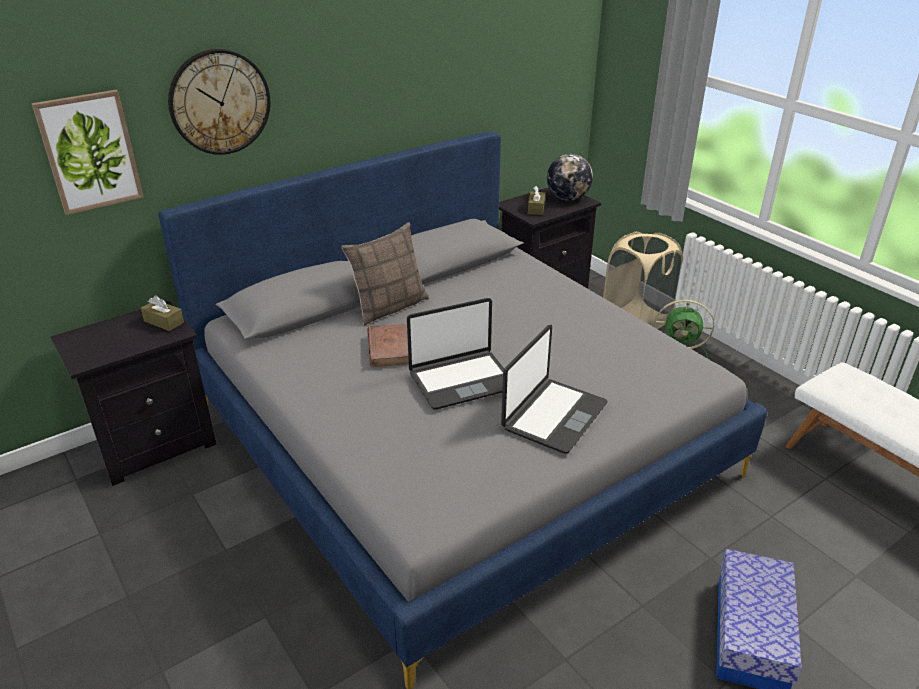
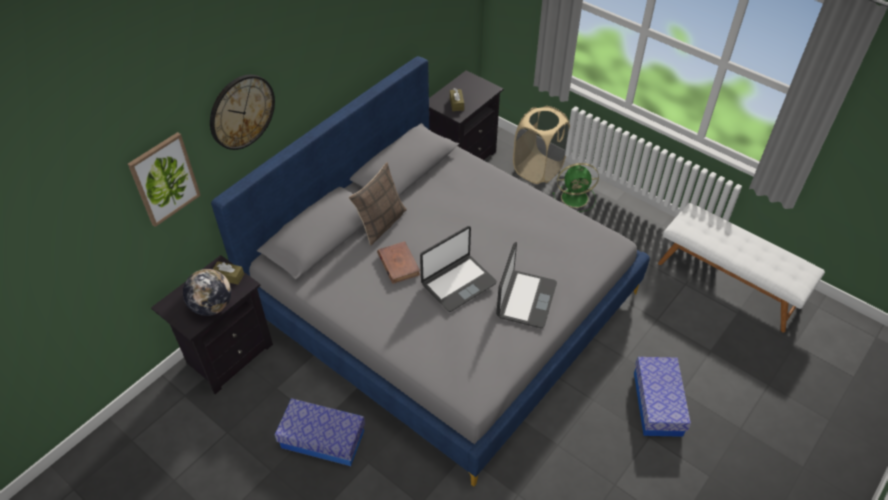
camera: 15 degrees left, 15 degrees up
(218, 570) = (322, 439): none -> storage box
(567, 198) = (477, 87): globe -> globe (212, 306)

